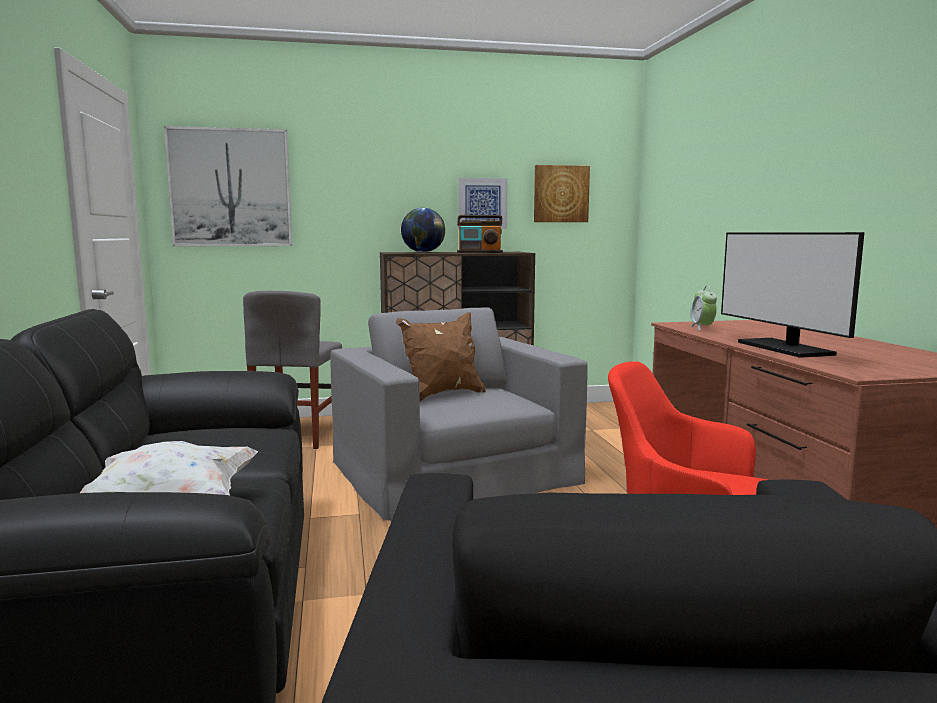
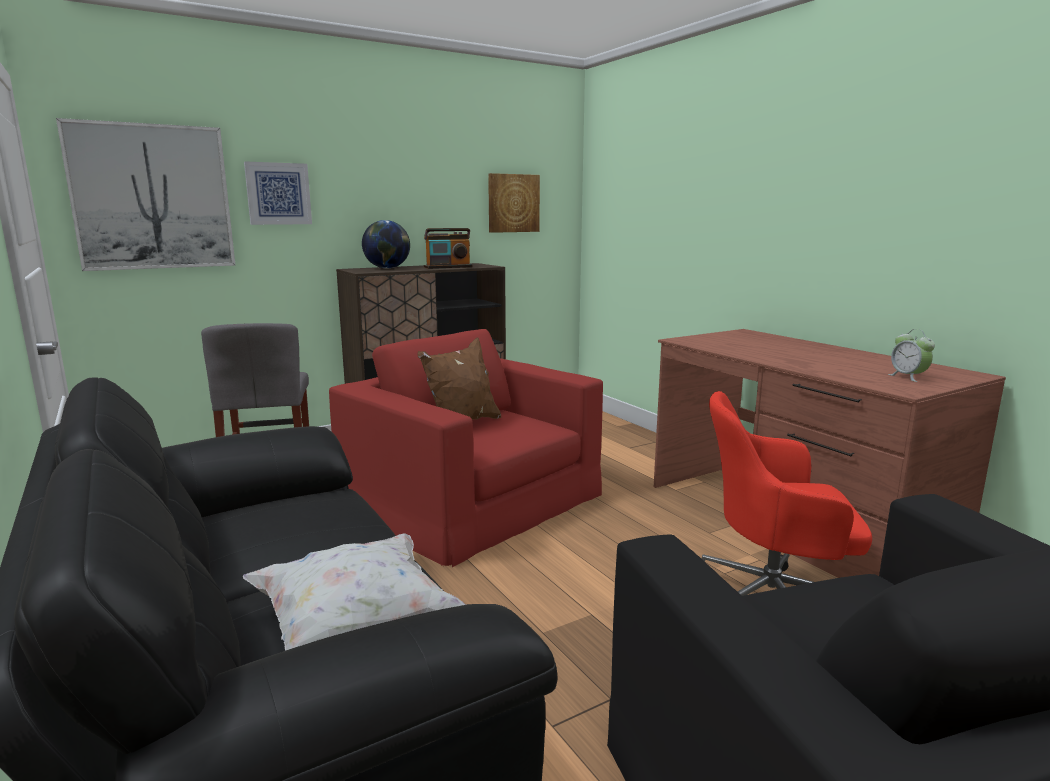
camera: 20 degrees left, 5 degrees up
(454, 471) = (471, 499): grey armchair -> red armchair
(482, 203) = (438, 213): picture -> picture (278, 194)
(702, 328) = (711, 344): alarm clock -> alarm clock (908, 377)
(784, 348) = (811, 365): monitor -> none

